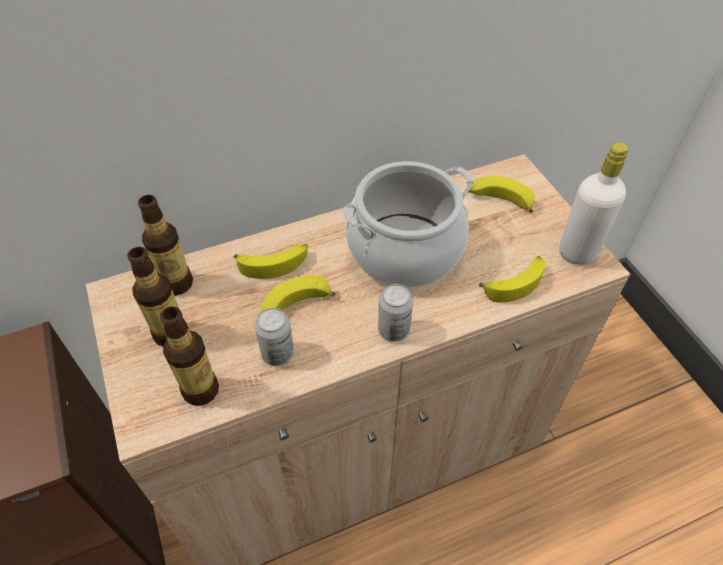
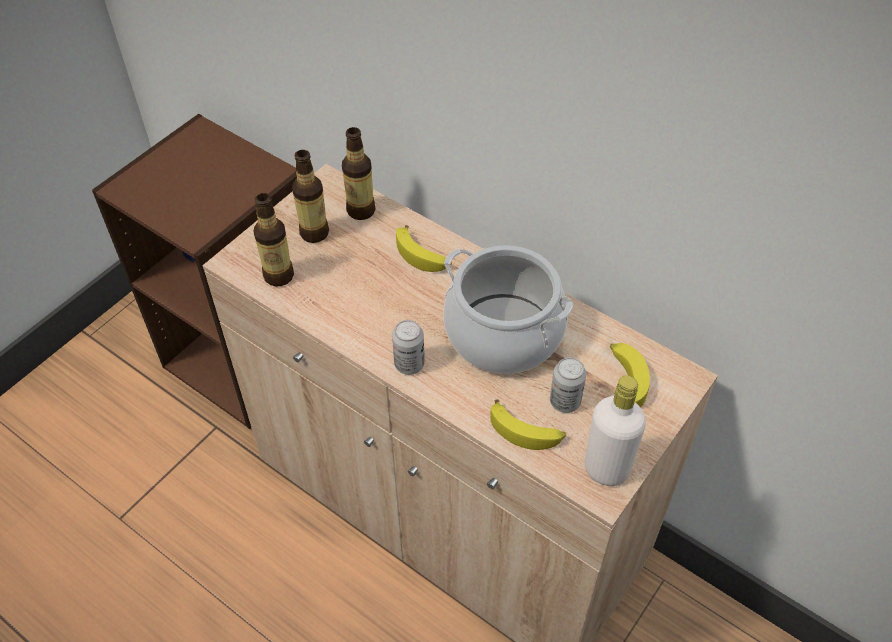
camera: 60 degrees right, 0 degrees up
(277, 354) = (337, 302): can -> can (565, 401)
(294, 307) = (388, 290): banana -> none

